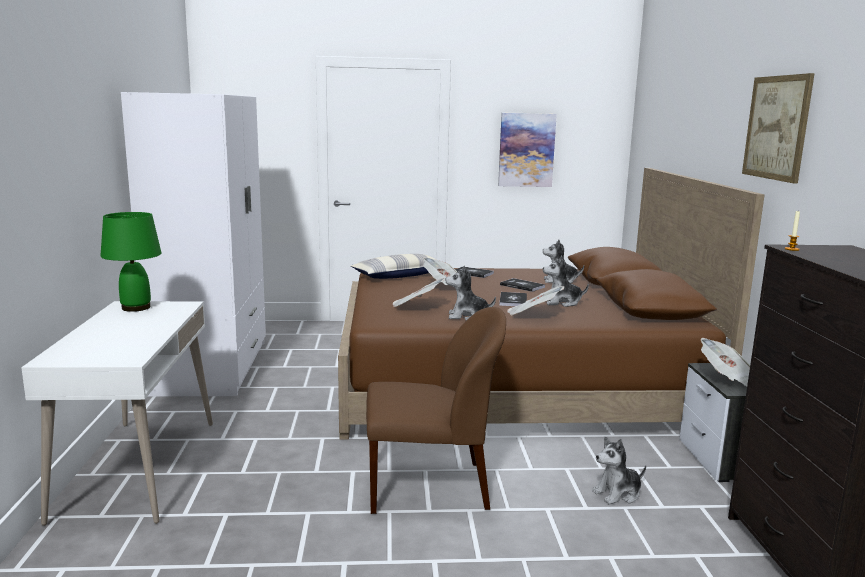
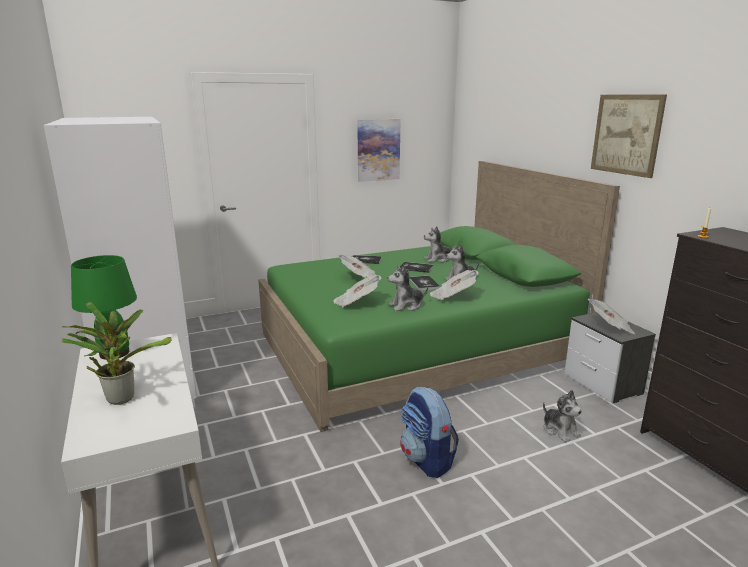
camera: 20 degrees left, 5 degrees up
(107, 336) = (120, 397): none -> potted plant
(399, 276) = (309, 271): pillow -> none
(430, 487) = (427, 460): brown chair -> backpack
(513, 384) = (417, 348): brown bed -> green bed
(618, 493) = (560, 430): plush toy -> plush toy turned 75 degrees counterclockwise

